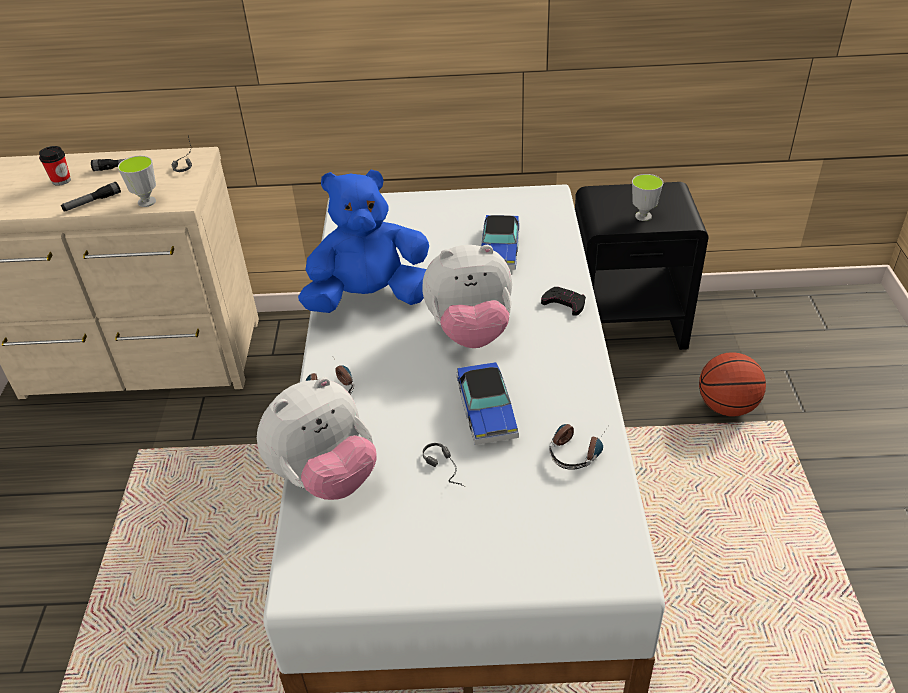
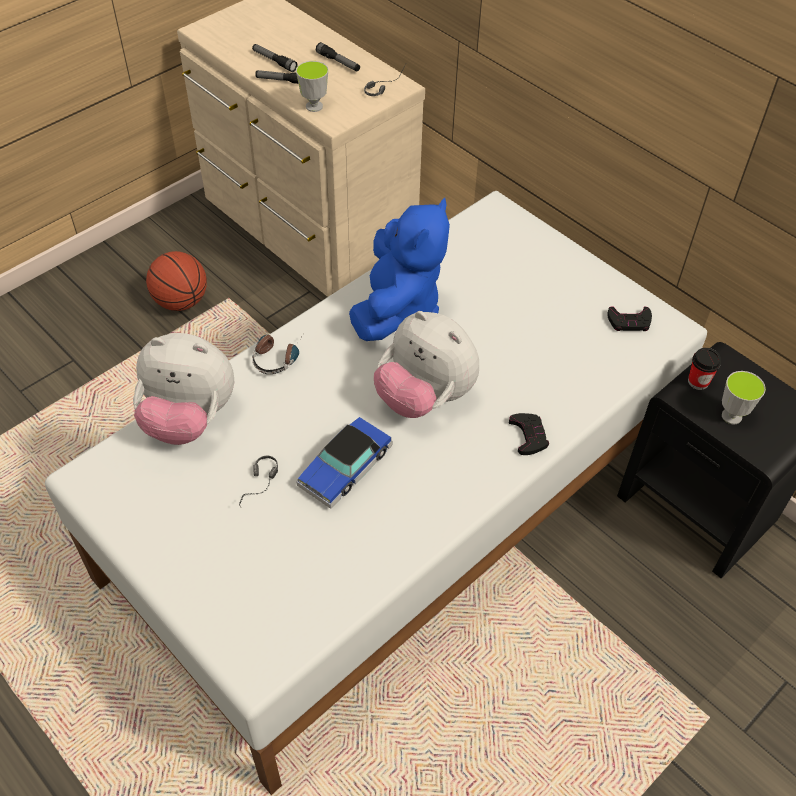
camera: 45 degrees right, 10 degrees up
(61, 180) = (289, 47): cup -> cup (698, 381)
(62, 195) = (274, 61): none -> flashlight
(370, 298) = (397, 307): blue plush toy -> blue plush toy turned 75 degrees clockwise
(500, 249) = (551, 345): toy car -> none
(523, 208) = (629, 322): none -> black game controller
(577, 449) = (359, 556): headphones -> none
(726, 407) = (677, 657): basketball -> basketball (181, 301)

